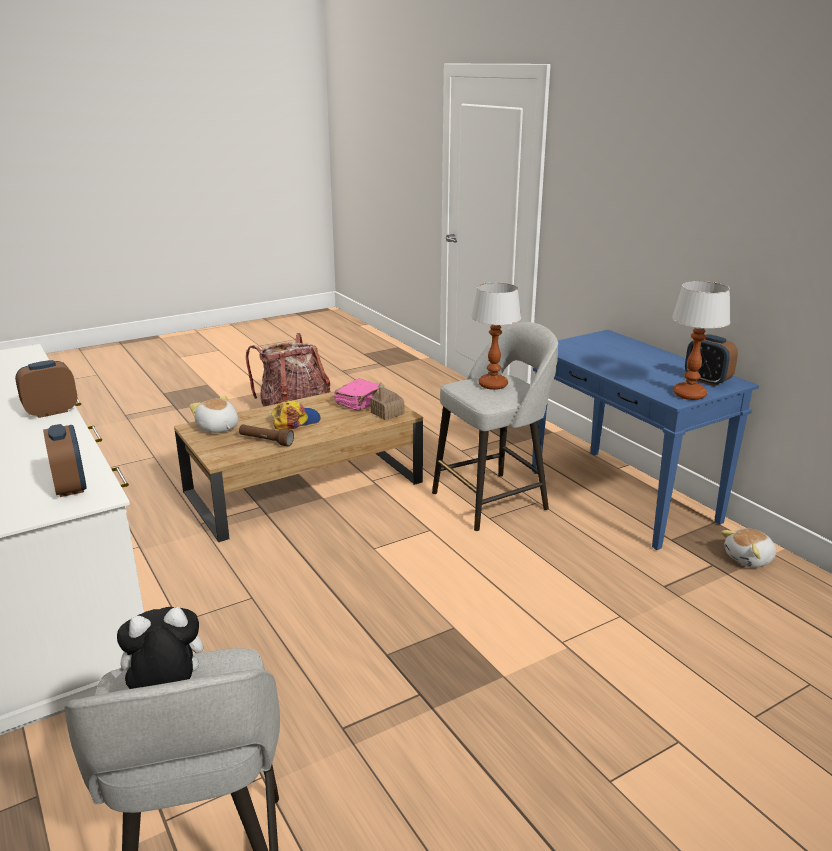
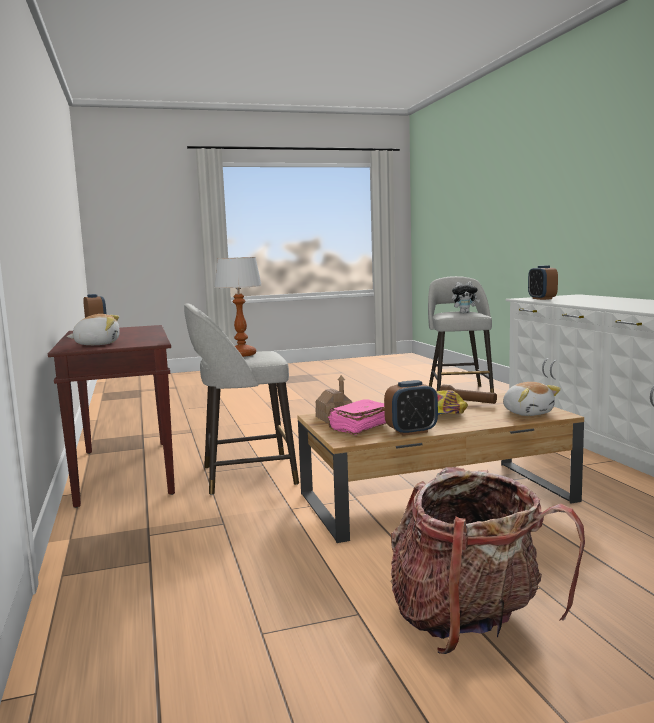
camera: 165 degrees left, 15 degrees down
(51, 411) = (614, 306): alarm clock -> alarm clock (411, 431)
(624, 497) = (125, 471): blue console table -> brown console table
(689, 394) = (133, 327): table lamp -> none
(749, 559) = (113, 438): plush toy -> plush toy (97, 344)

